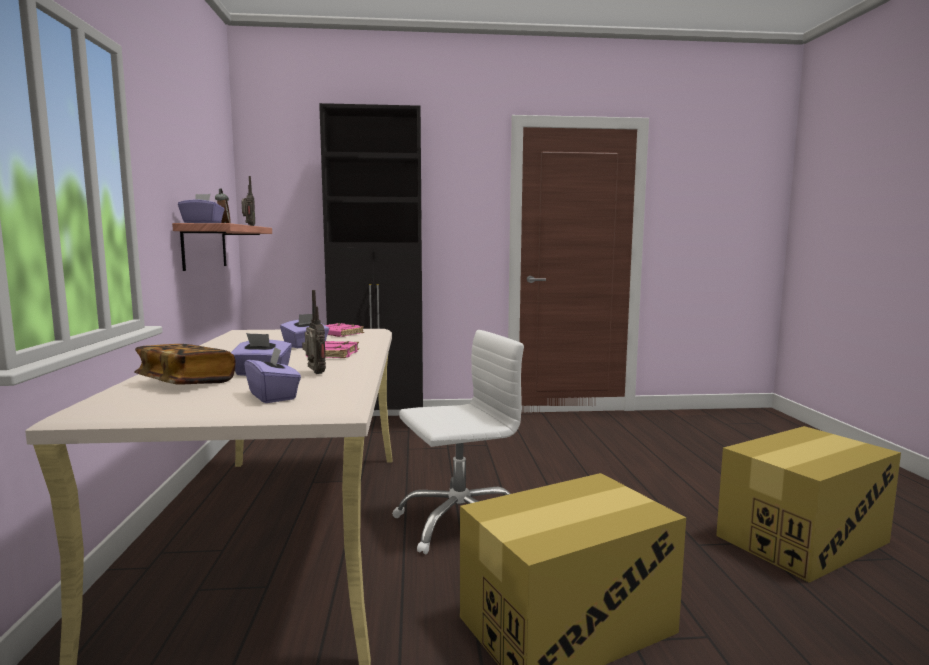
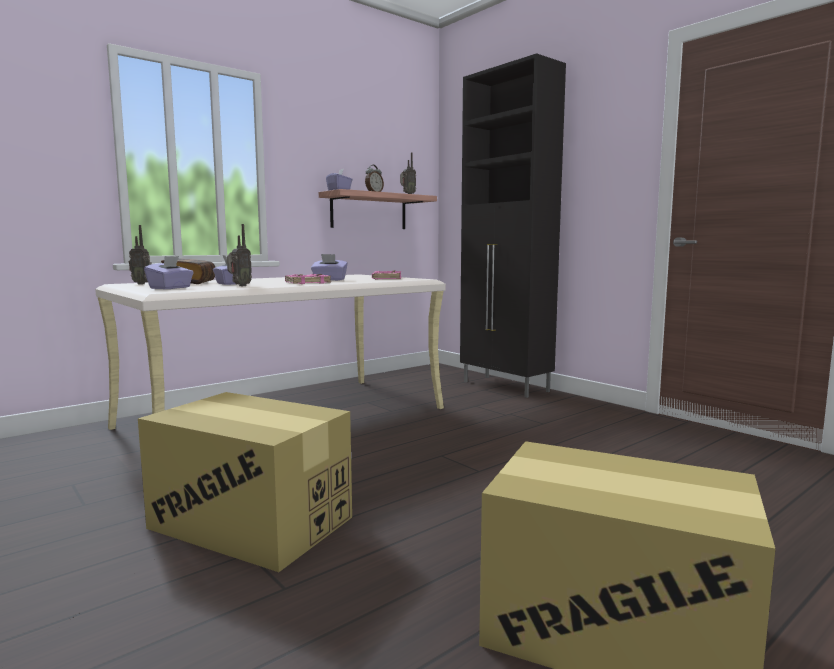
camera: 55 degrees right, 0 degrees up
(133, 400) = (142, 284): none -> radio
(459, 522) = (370, 452): white office chair -> none

